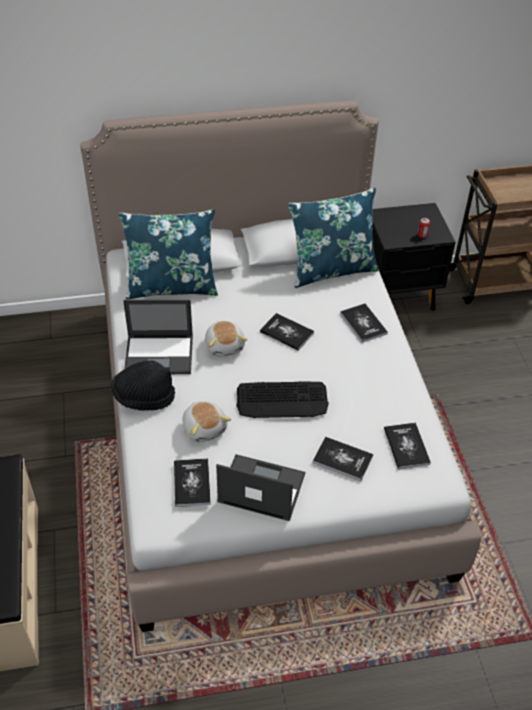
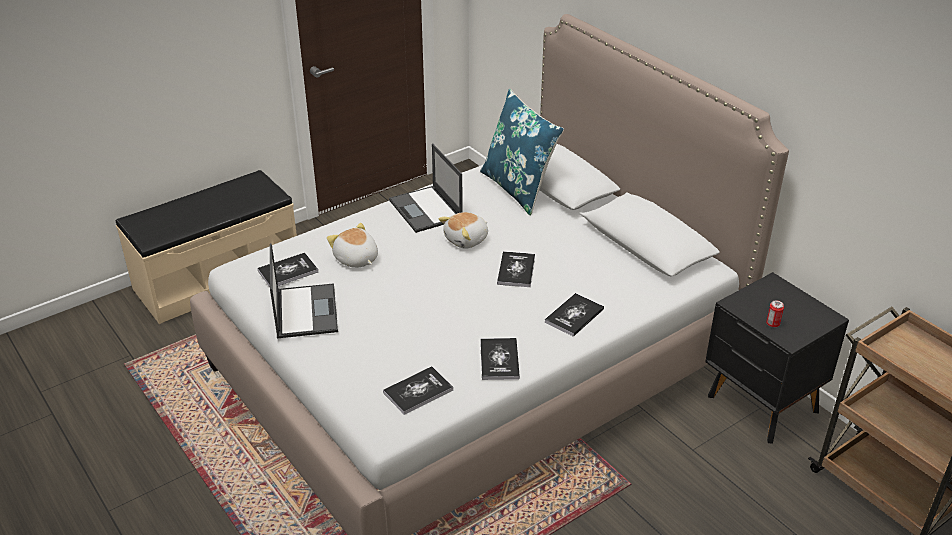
camera: 65 degrees right, 10 degrees down
(144, 397) = (370, 218): black hat -> none
(205, 428) = (356, 259): plush toy -> plush toy turned 105 degrees clockwise
(282, 400) = (421, 292): keyboard -> none
(331, 269) = (638, 272): blue pillow -> none
(342, 459) = (372, 352): book -> book (499, 360)

